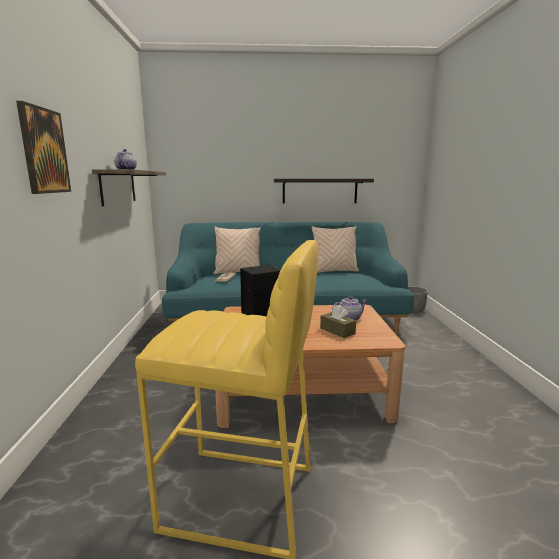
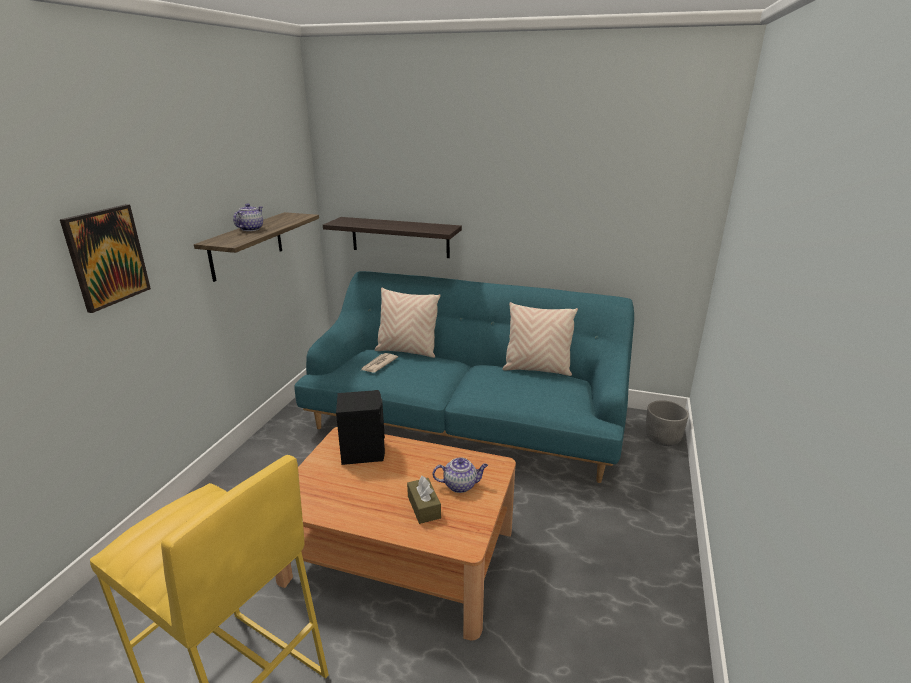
camera: 20 degrees right, 10 degrees up
(320, 191) = (542, 241): shelf -> shelf (400, 237)

